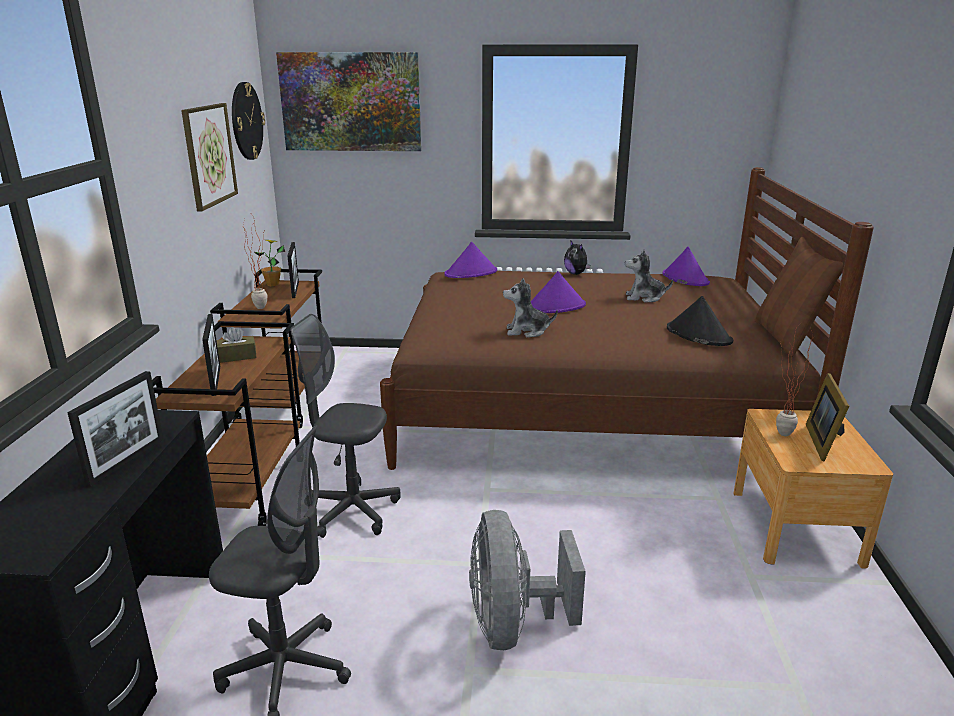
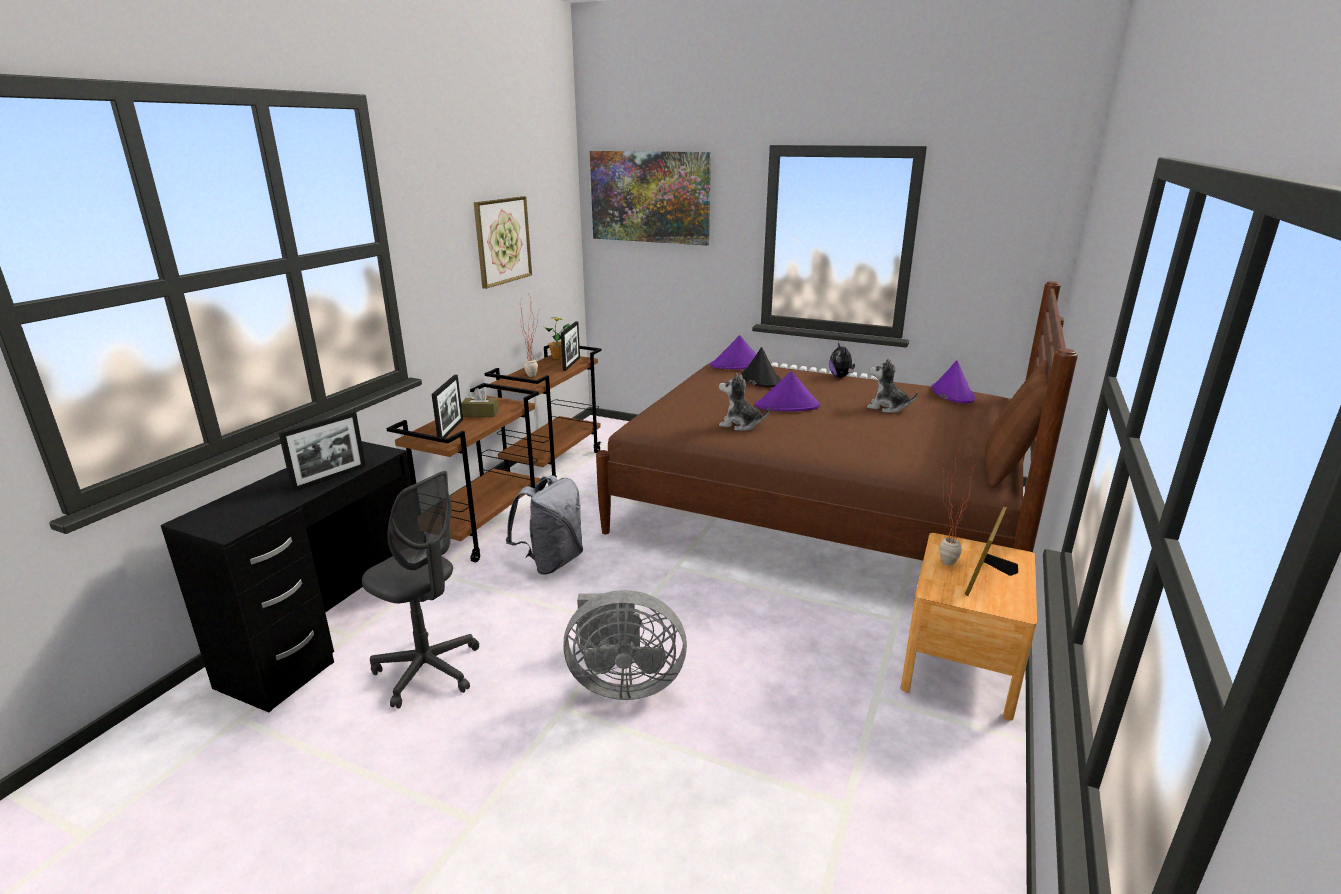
camera: 20 degrees right, 0 degrees up
(246, 121) = (552, 212): wall clock -> none
(352, 511) = (551, 562): grey office chair -> grey backpack
(513, 625) = (623, 683): grey fan -> grey fan turned 105 degrees counterclockwise
(698, 335) = (908, 450): black hat -> black hat (760, 379)

